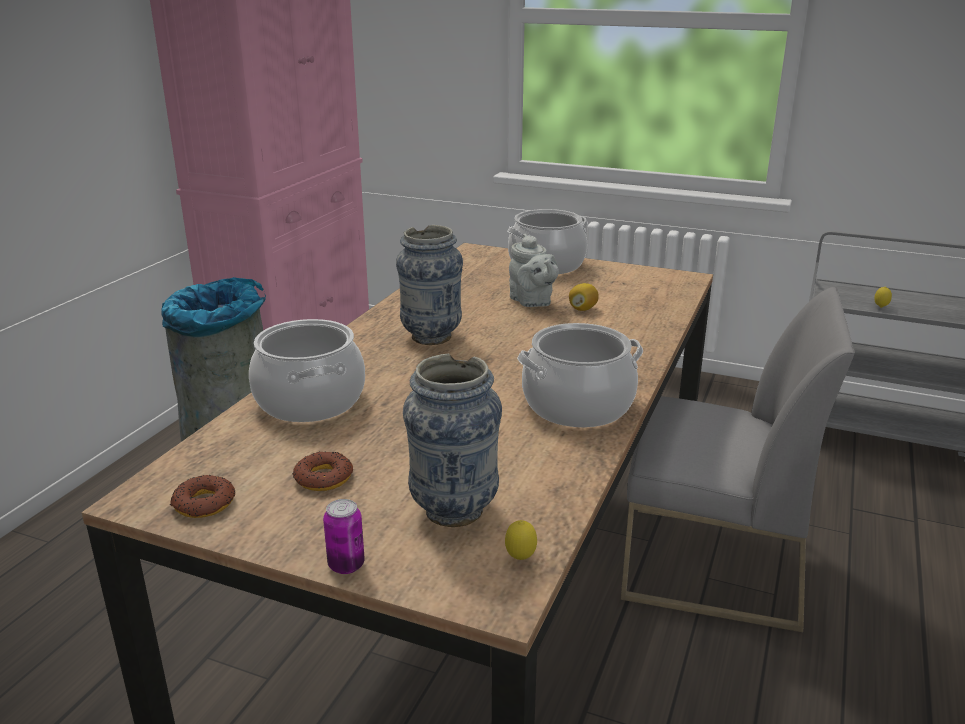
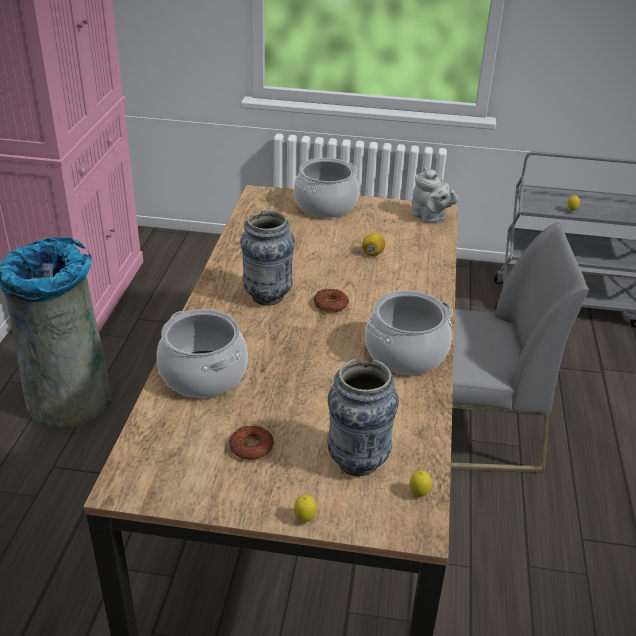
camera: 15 degrees left, 10 degrees up
(204, 504) = (174, 484): donut -> donut (330, 305)
(346, 565) = (305, 519): can -> lemon
(532, 302) = (331, 249): grey teapot -> grey teapot (430, 218)

